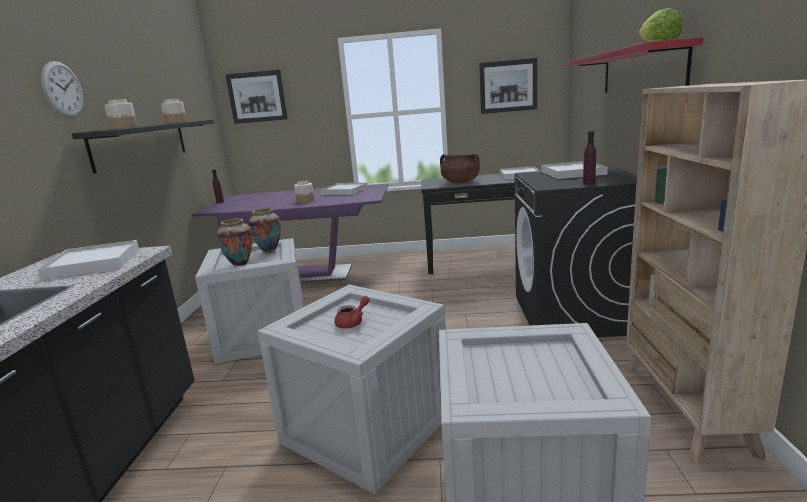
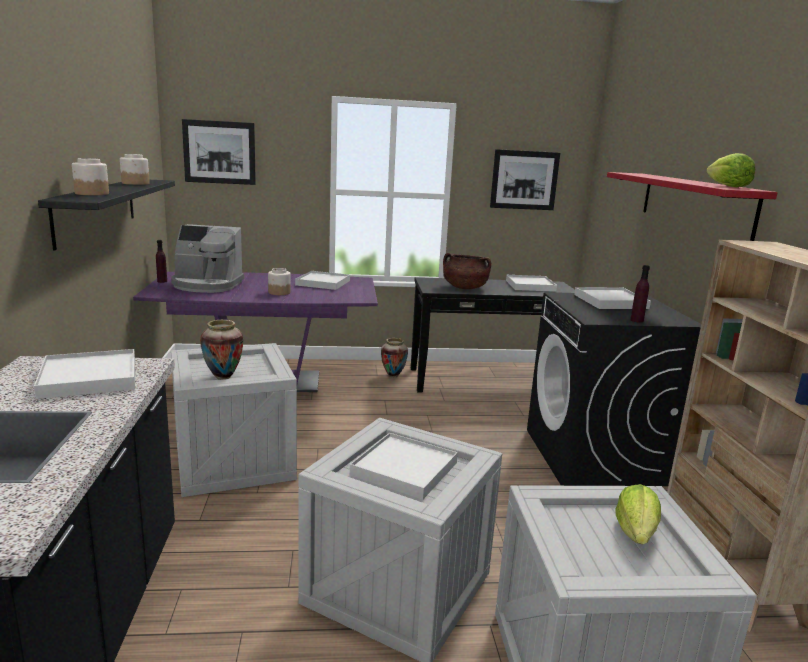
camera: 10 degrees left, 0 degrees up
(63, 89) = (34, 144): wall clock -> none
(252, 201) = (207, 285): none -> coffee machine
(269, 252) = (251, 360): vase -> vase (393, 376)
(353, 322) = (404, 469): red teapot -> white tray
(547, 365) = (636, 533): none -> lettuce

